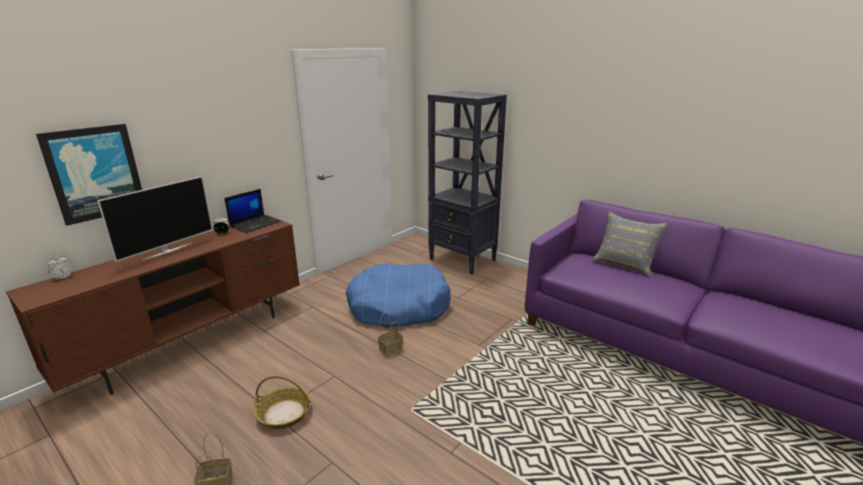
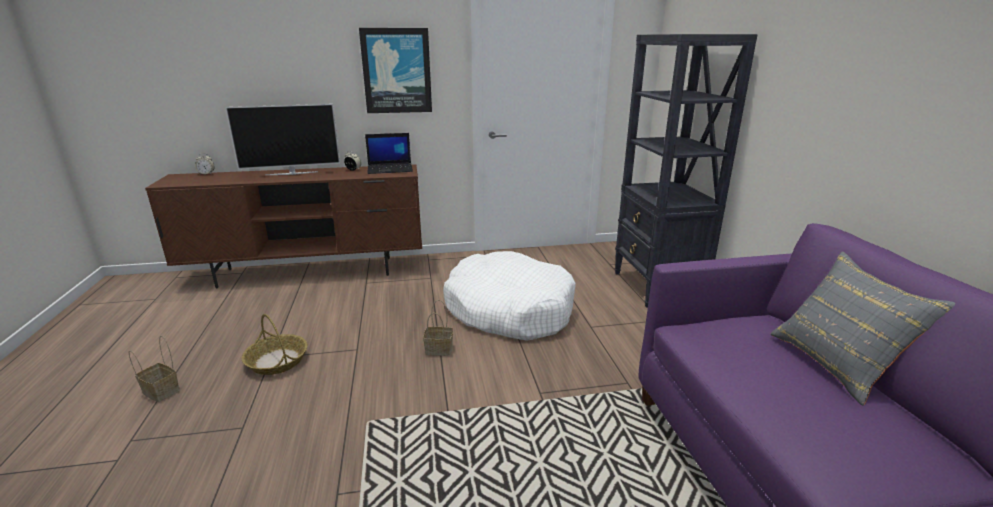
camera: 40 degrees right, 0 degrees up
(95, 173) = (244, 85): picture -> picture (397, 71)
(398, 306) = (509, 309): blue dog bed -> white dog bed

